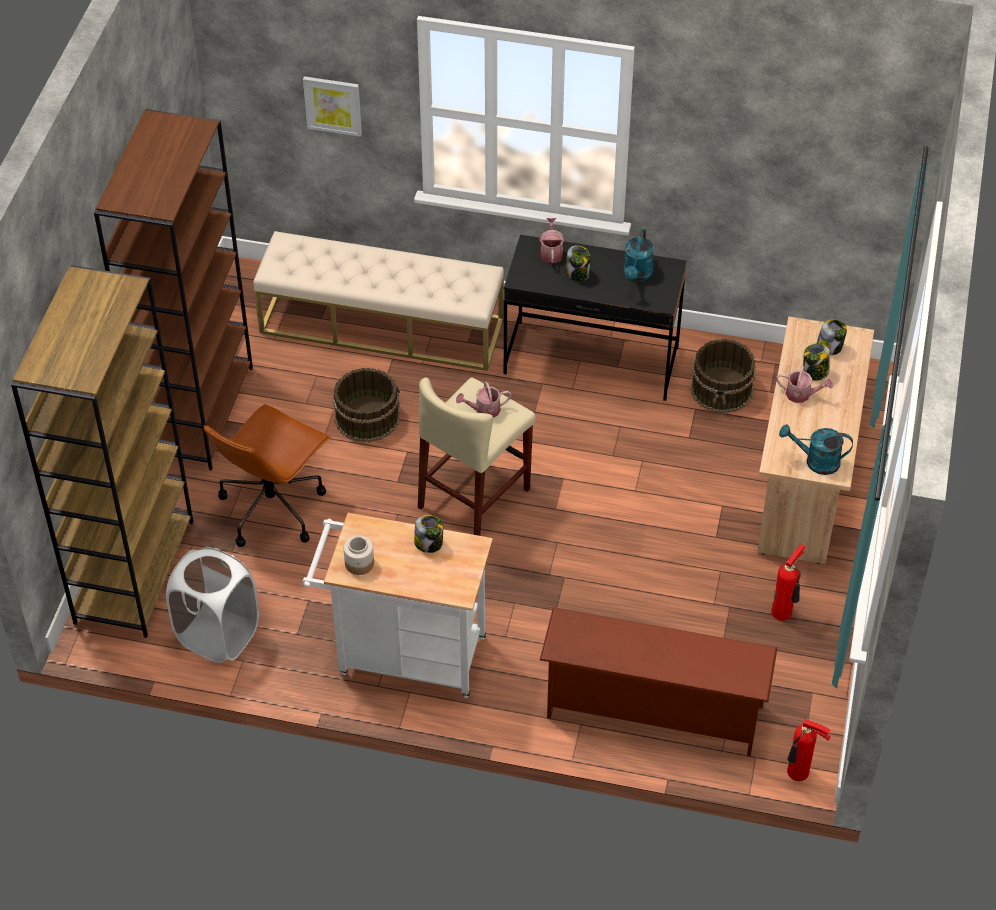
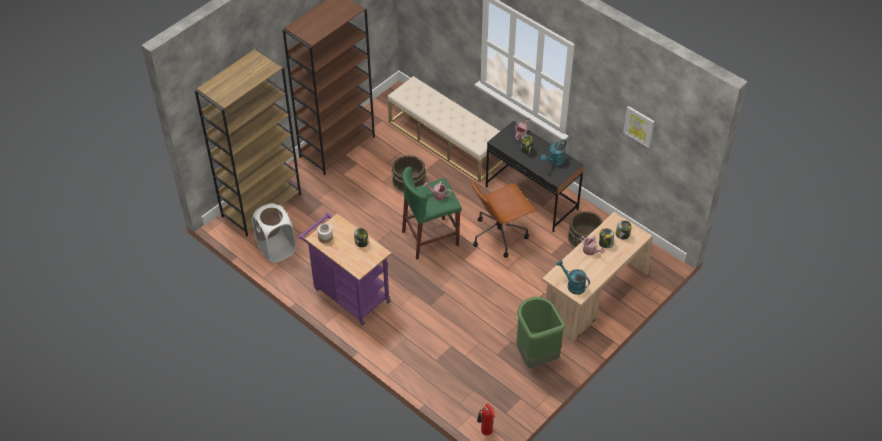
camera: 30 degrees right, 0 degrees up
(273, 507) = (339, 203): brown office chair -> brown office chair (500, 234)
(333, 105) = (446, 23): picture -> picture (639, 126)
(403, 655) = (348, 294): white cart -> purple cart
(474, 498) = (430, 238): beige stool -> green stool
(652, 713) = (439, 371): brown shoe rack -> none
(784, 612) = (535, 355): fire extinguisher -> green trash can

